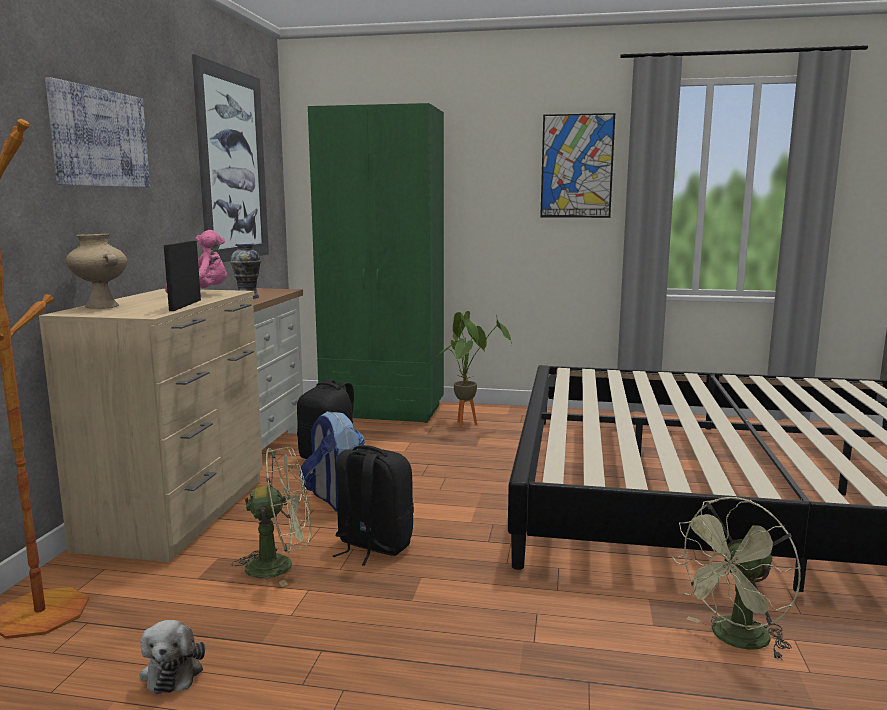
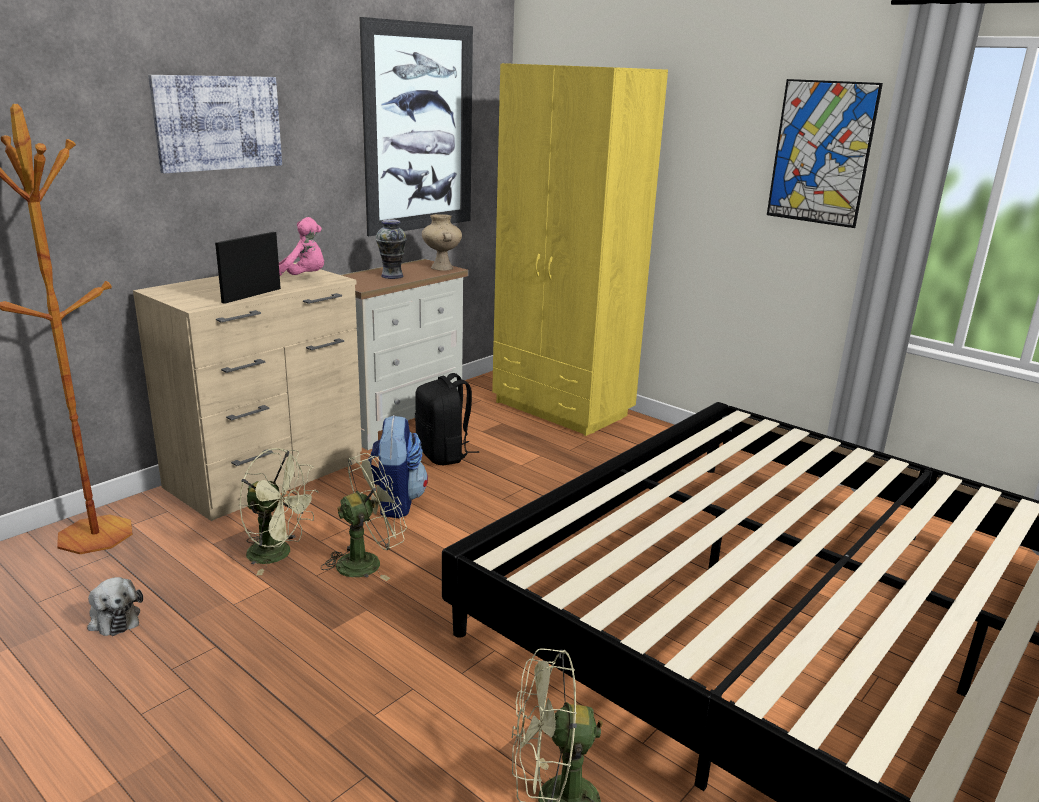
camera: 30 degrees right, 10 degrees up
(100, 306) = (194, 284): beige vase -> beige vase (441, 267)
(173, 670) = (113, 618): plush toy -> plush toy turned 60 degrees counterclockwise
(372, 546) = (367, 562): black backpack -> green fan
(384, 411) = (563, 409): green wardrobe -> yellow wardrobe
(468, 423) = (628, 448): potted plant -> none

